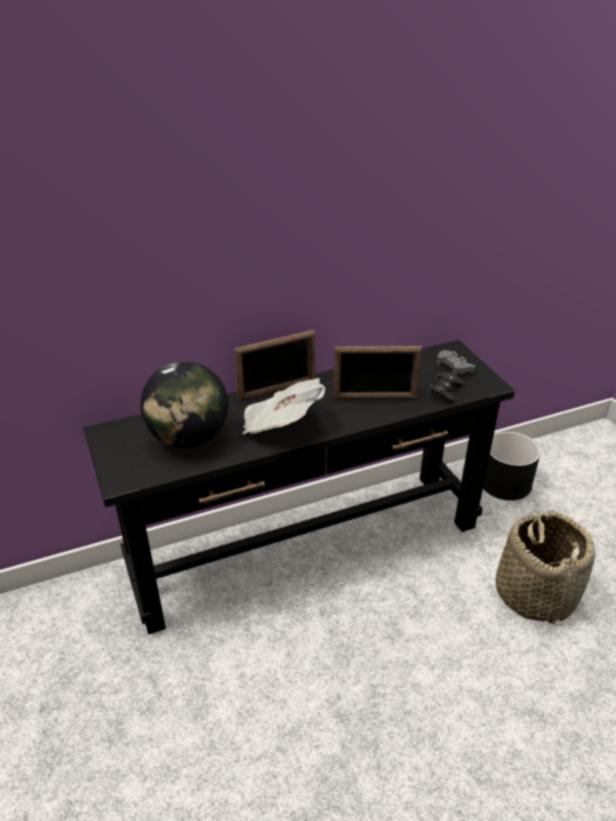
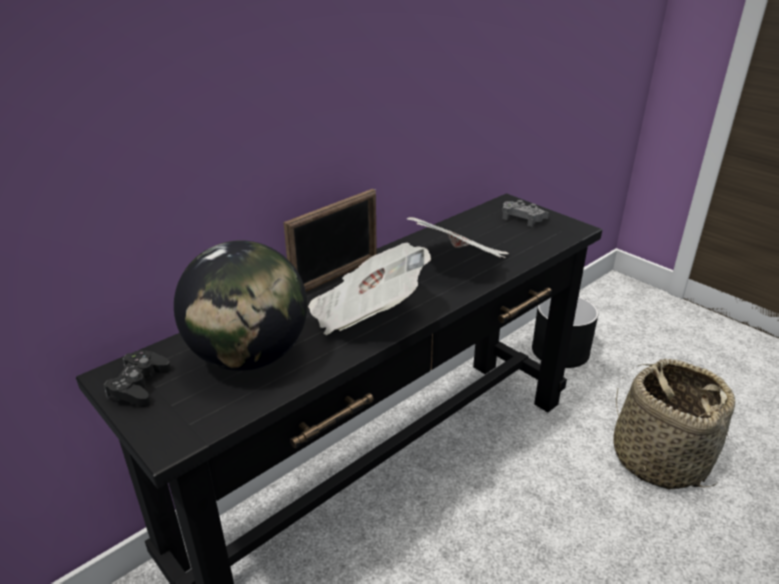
camera: 20 degrees left, 5 degrees down
(374, 398) = (460, 263): picture frame -> newspaper
(445, 392) = (533, 243): black game controller -> black game controller (139, 385)

